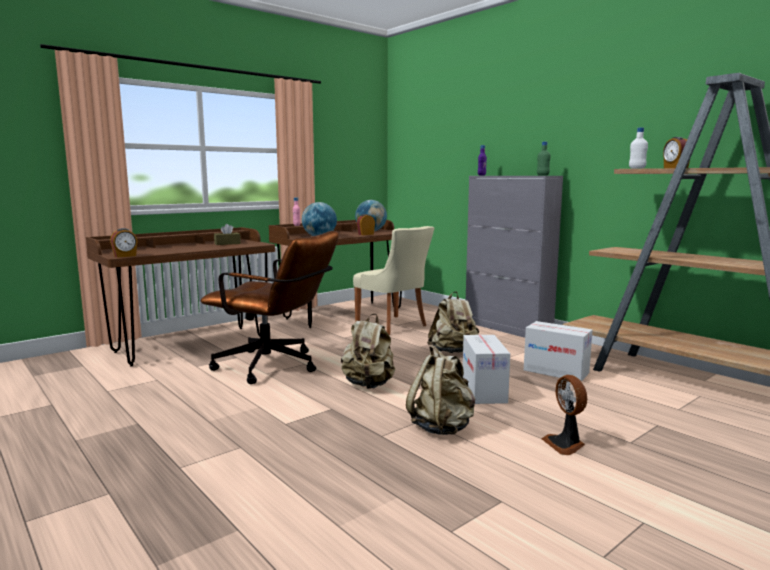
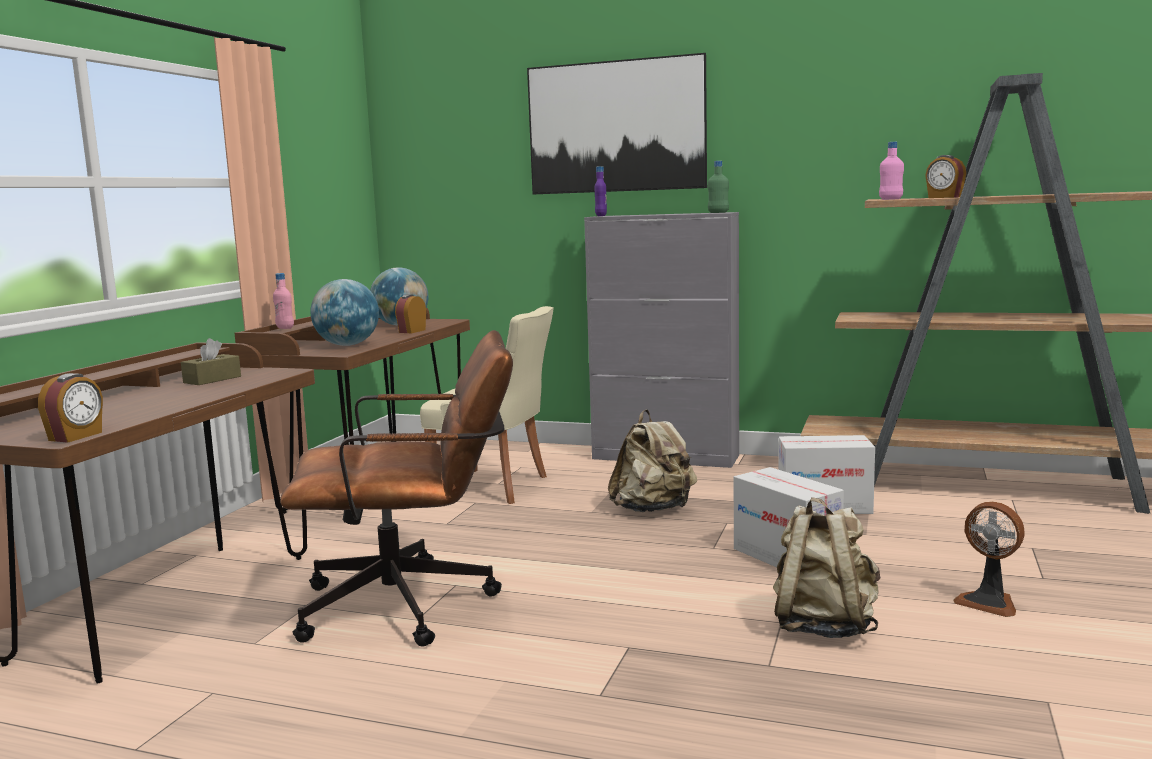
camera: 30 degrees left, 0 degrees up
(369, 385) = (619, 592): beige backpack -> none
(500, 121) = (616, 127): none -> picture
(637, 168) = (890, 199): white bottle -> pink bottle

